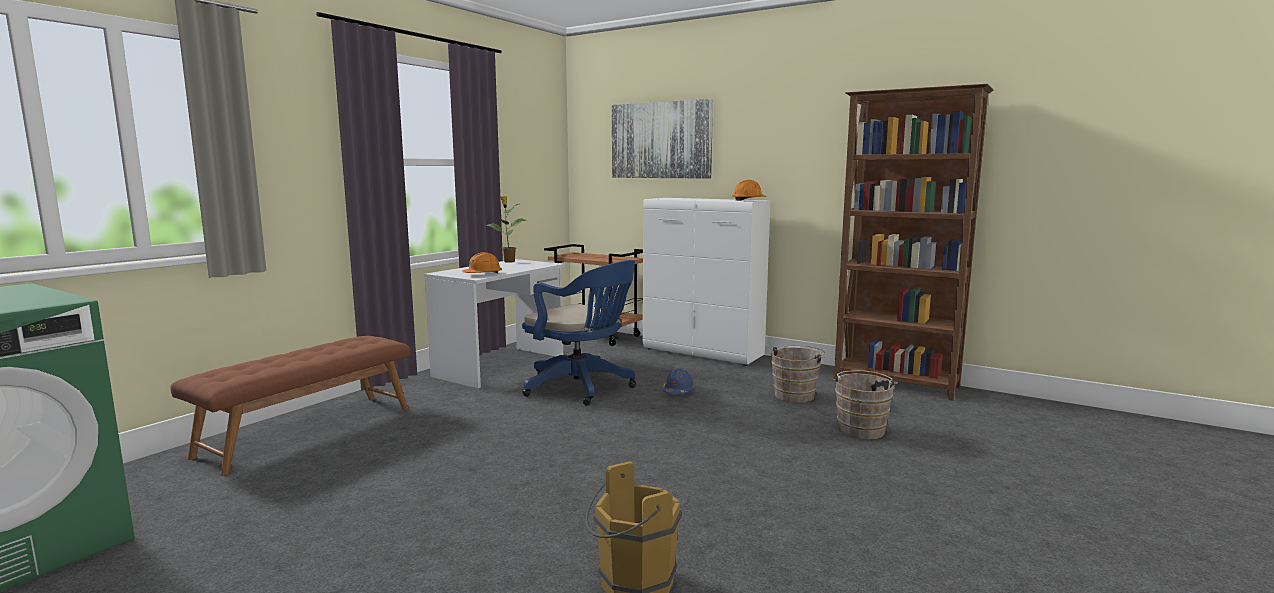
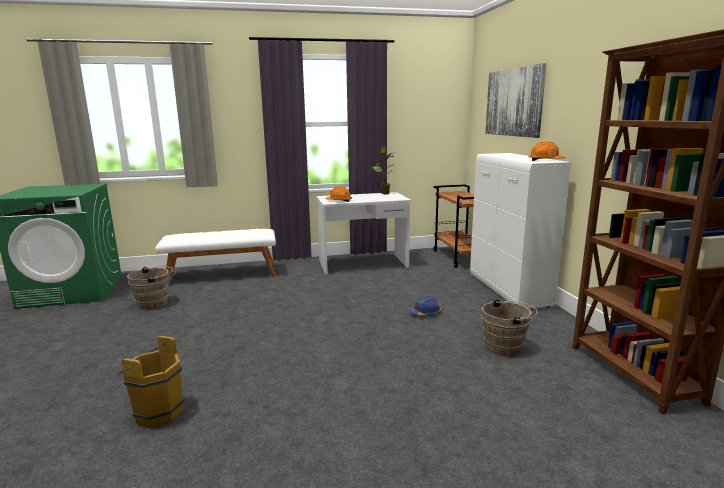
camera: 45 degrees right, 5 degrees up
(308, 431) = (222, 274): brown bench -> white bench
(582, 388) = (375, 291): blue office chair -> none
(861, 429) = (495, 395): brown bucket -> brown bucket (155, 303)

